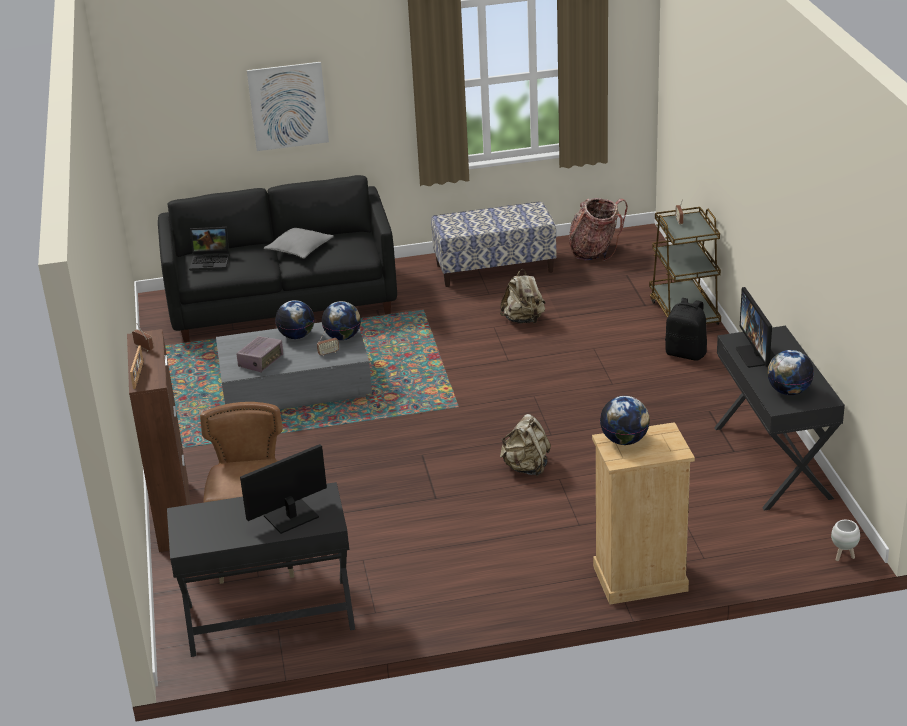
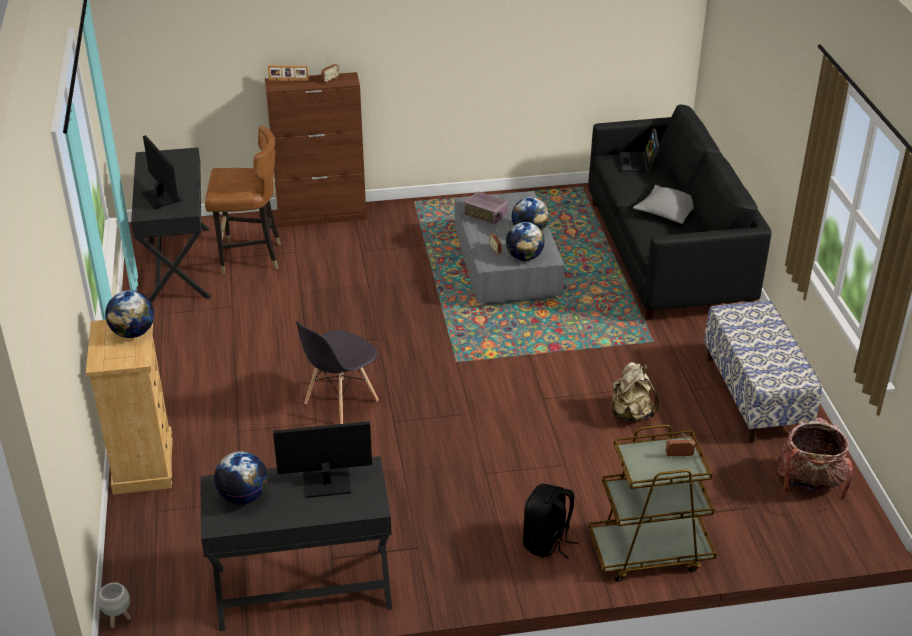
camera: 90 degrees right, 5 degrees up
(288, 106) = (765, 95): picture -> none
(526, 467) = (340, 402): beige backpack -> grey chair

